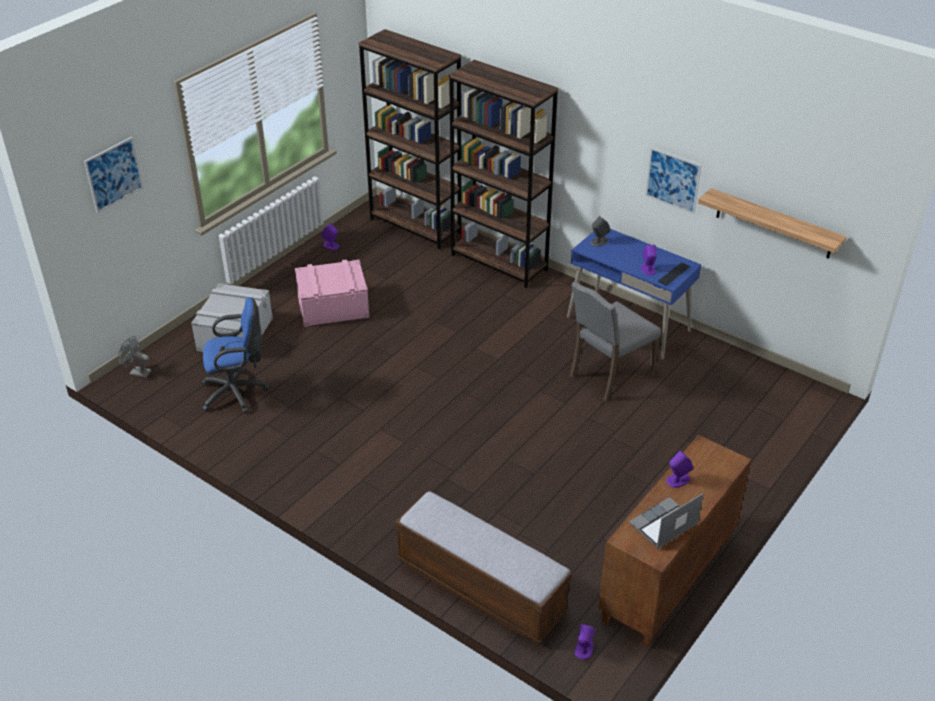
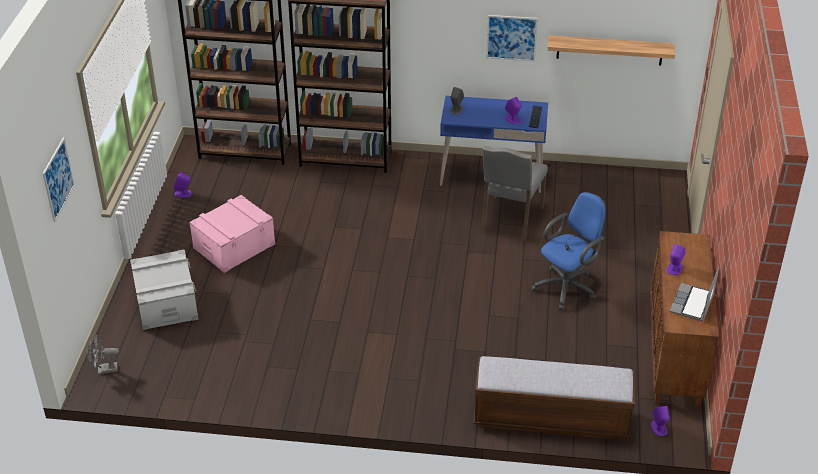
camera: 30 degrees left, 0 degrees up
(237, 393) = (216, 351): blue office chair -> blue office chair (568, 286)

